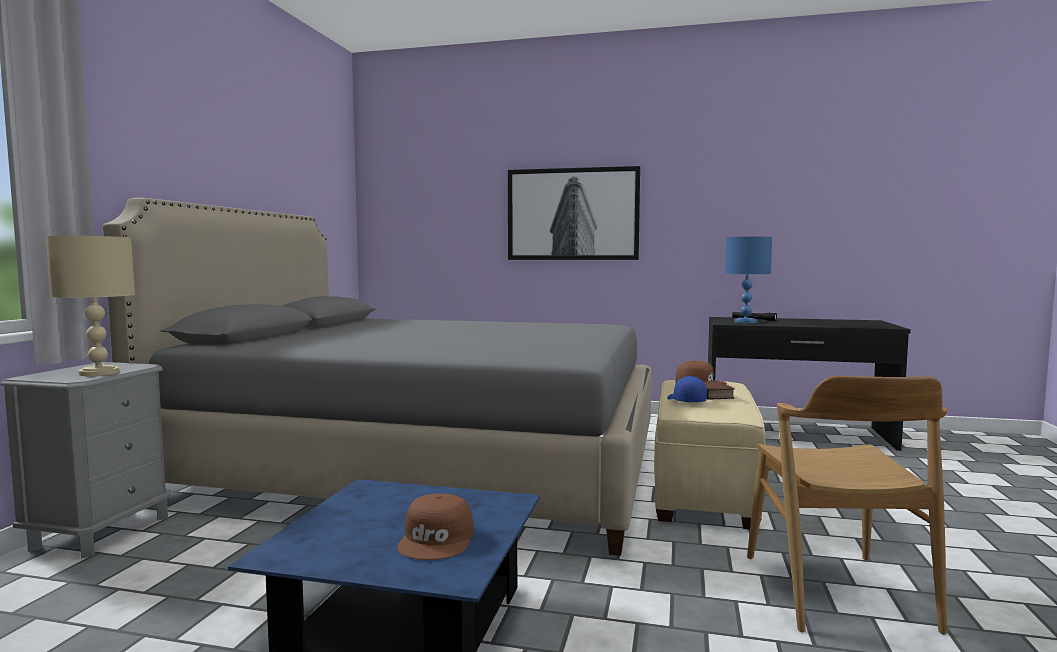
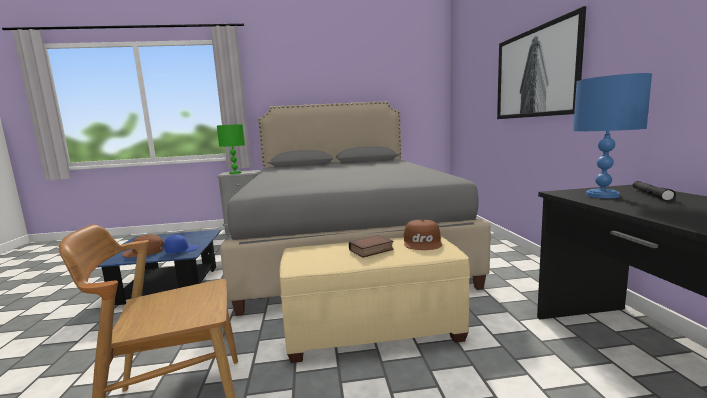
camera: 70 degrees right, 5 degrees up
(100, 373) = (235, 173): beige table lamp -> green table lamp
(685, 400) = (339, 245): blue cap -> blue cap (182, 250)

